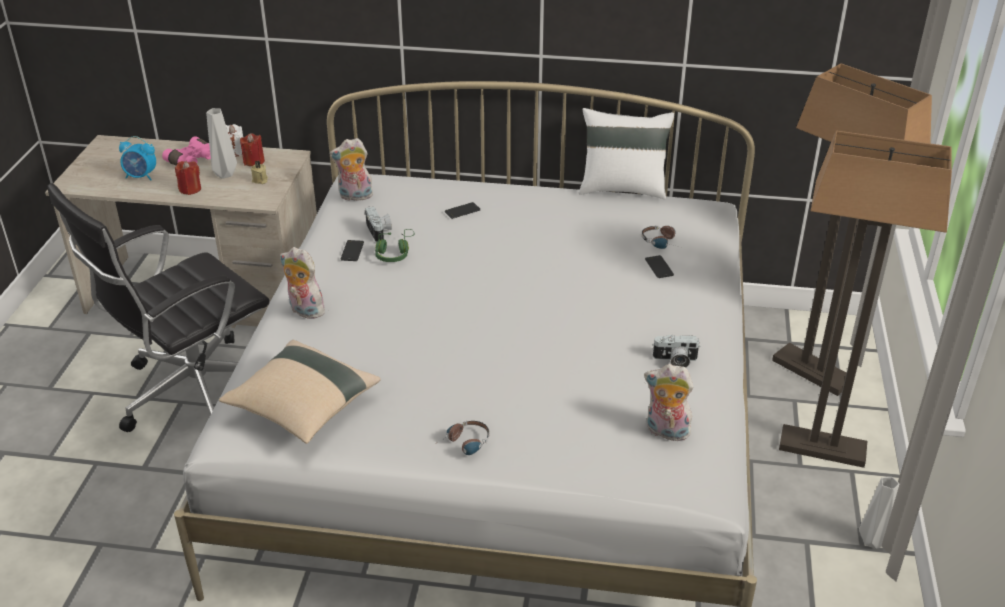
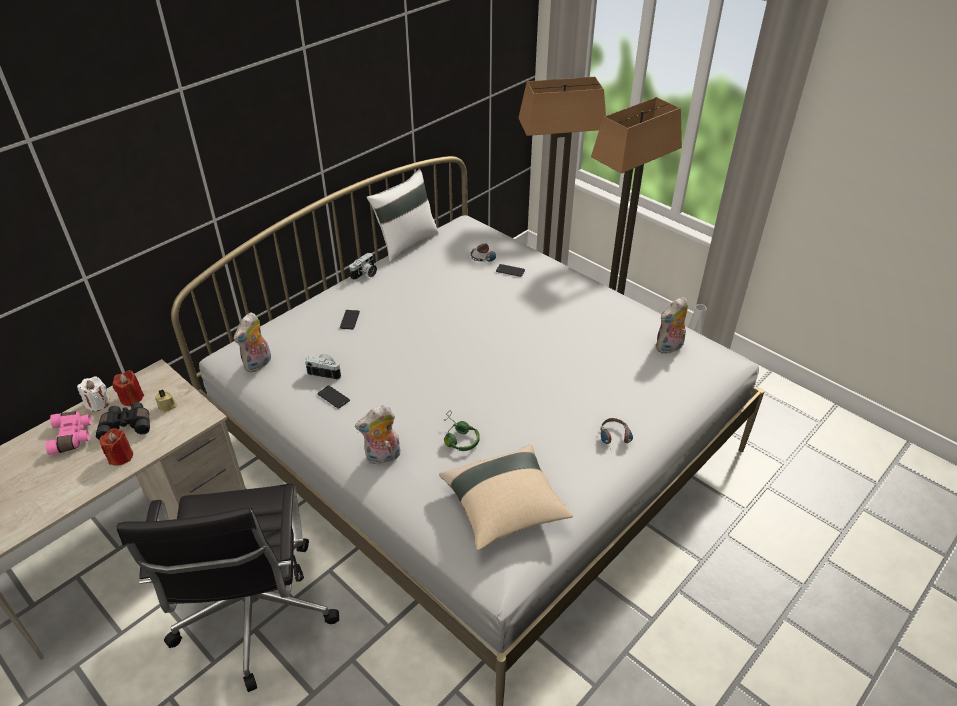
camera: 55 degrees left, 5 degrees up
(141, 176) = (51, 483): alarm clock -> none
(223, 175) = (127, 425): grey vase -> black binoculars
(394, 252) = (362, 376): green headphones -> green headphones (458, 437)
(675, 361) = (608, 311): camera -> camera (365, 274)

